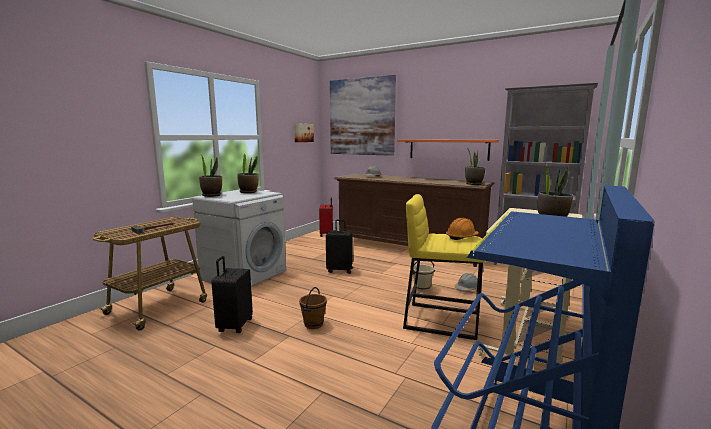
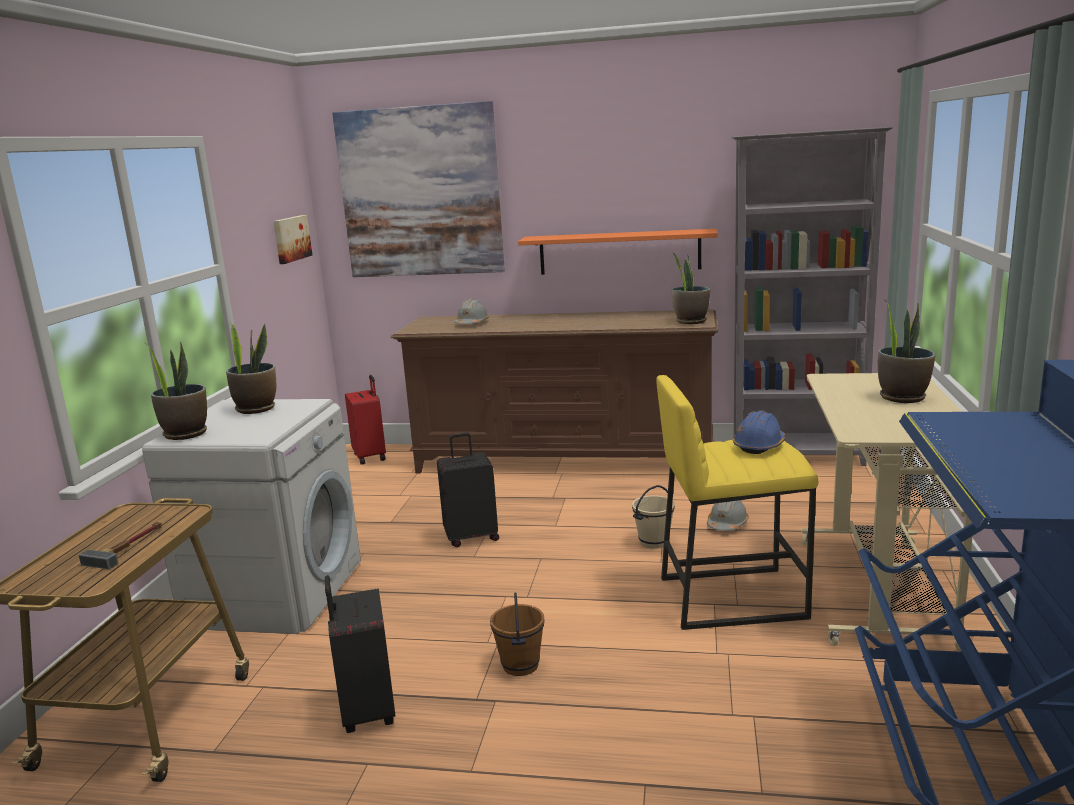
camera: 20 degrees left, 5 degrees up
(461, 237) = (759, 445): orange hard hat -> blue hard hat

